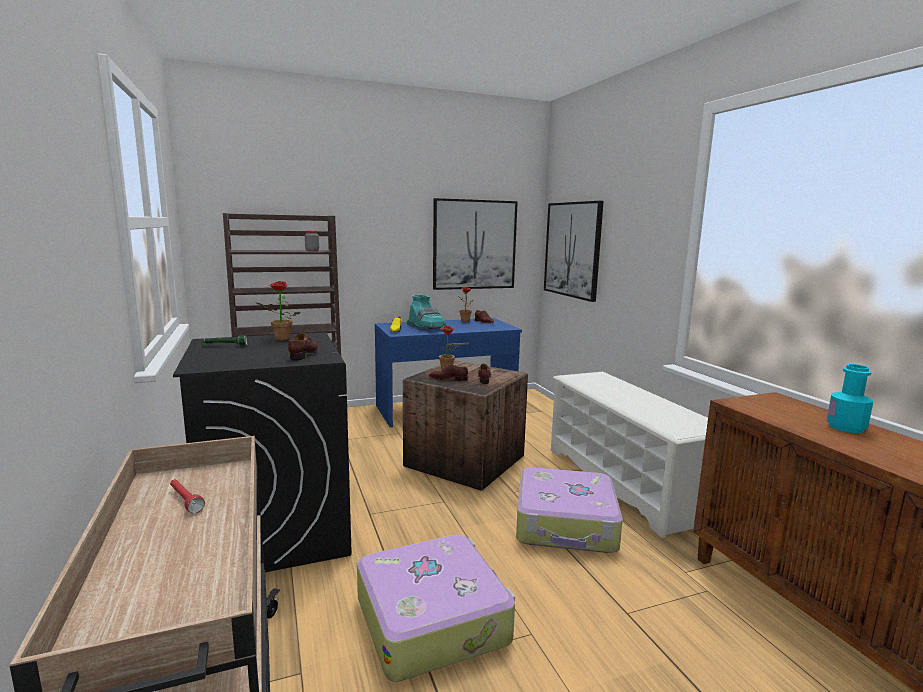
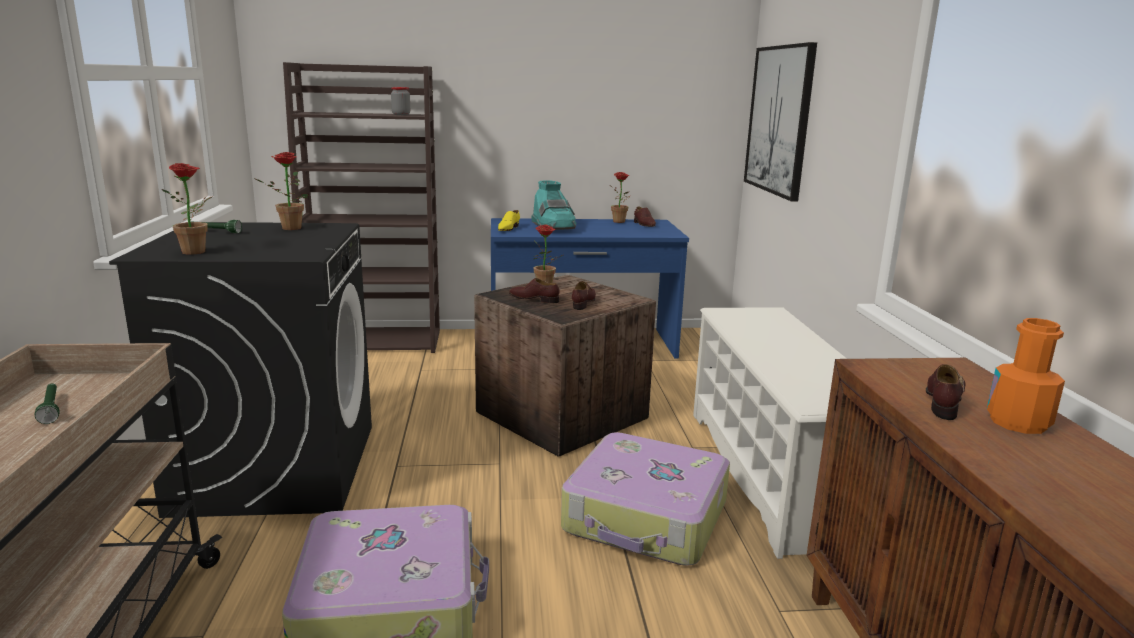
camera: 15 degrees right, 5 degrees up
(185, 500) = (51, 409): red flashlight -> green flashlight
(237, 362) = (198, 252): none -> potted plant
(305, 354) = (289, 248): brown shoe -> brown shoe (943, 401)
(474, 244) = (640, 110): picture -> none
(846, 427) = (1018, 422): turquoise bottle -> orange bottle

